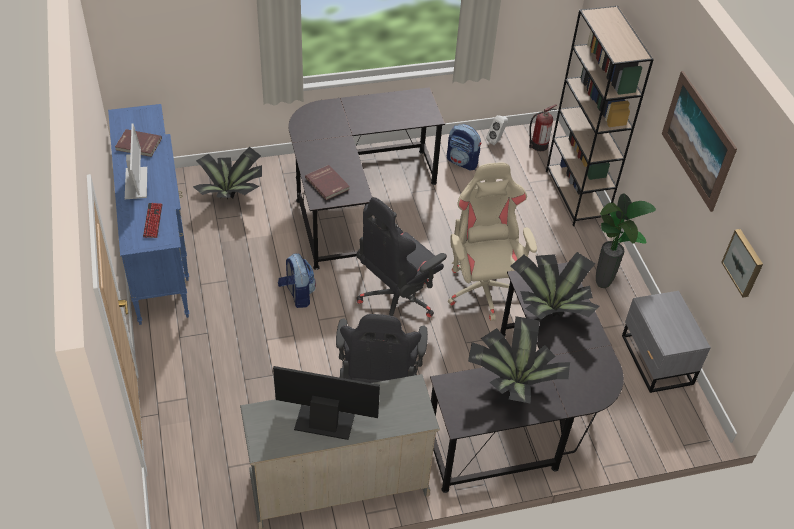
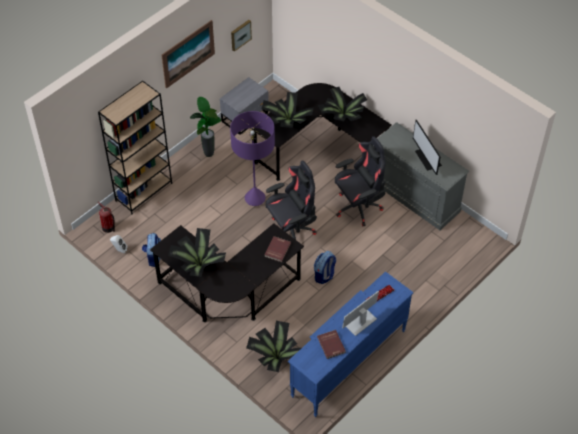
camera: 120 degrees left, 5 degrees up
(371, 112) = (198, 264): none -> potted plant
(397, 299) = (290, 231): black office chair -> black office chair turned 45 degrees counterclockwise
(483, 291) = (255, 199): beige office chair -> purple floor lamp

